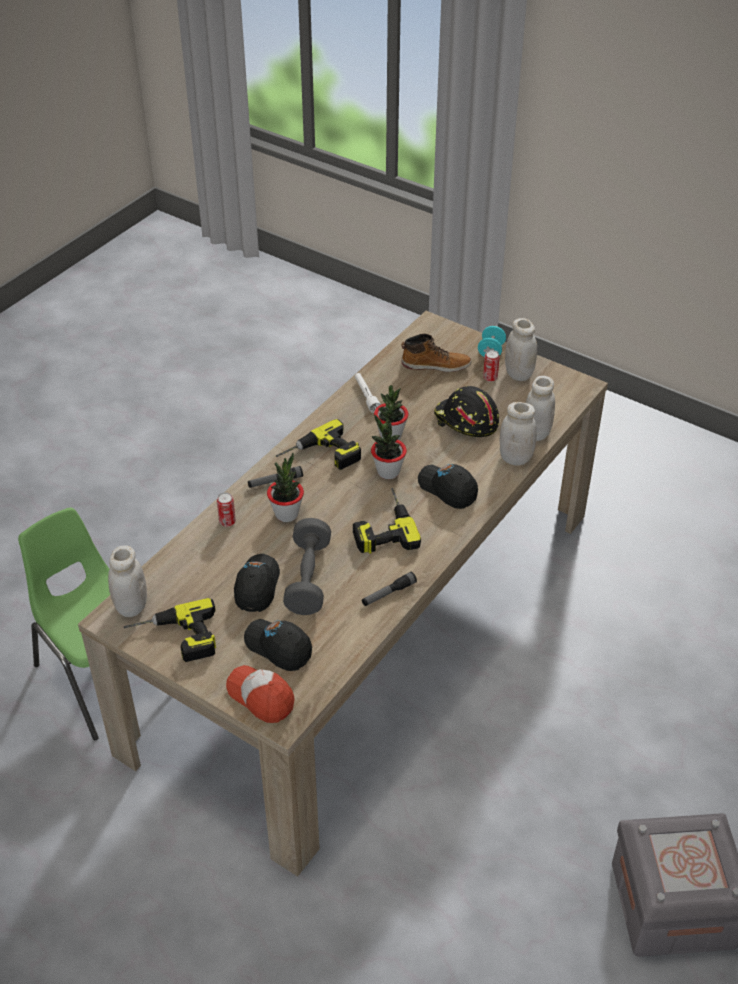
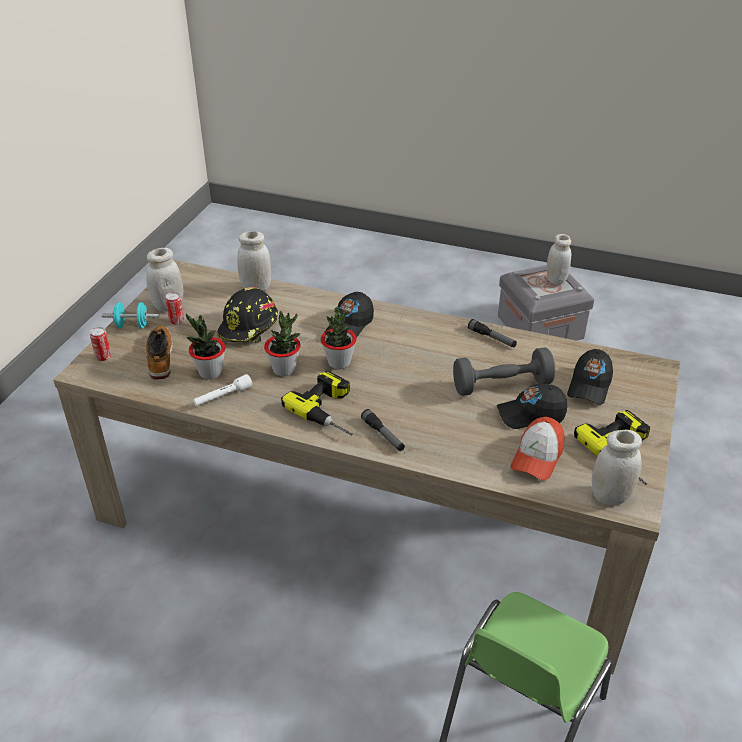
camera: 105 degrees left, 5 degrees down
(227, 521) = (458, 456): can -> can (103, 357)
(261, 697) = (645, 385): cap -> cap (537, 457)
(286, 514) = (426, 416): potted plant -> potted plant (210, 372)
(381, 526) = (414, 354): power drill -> none
(515, 458) = (294, 295): white jar -> white jar (556, 280)

